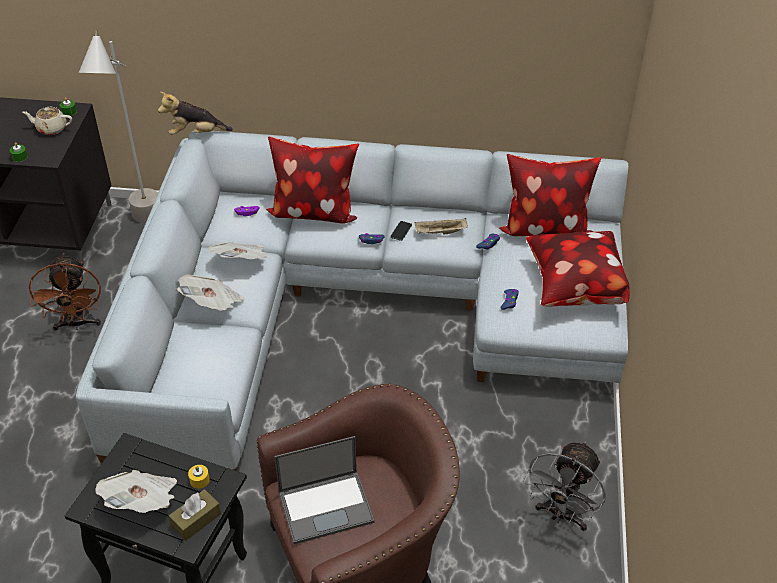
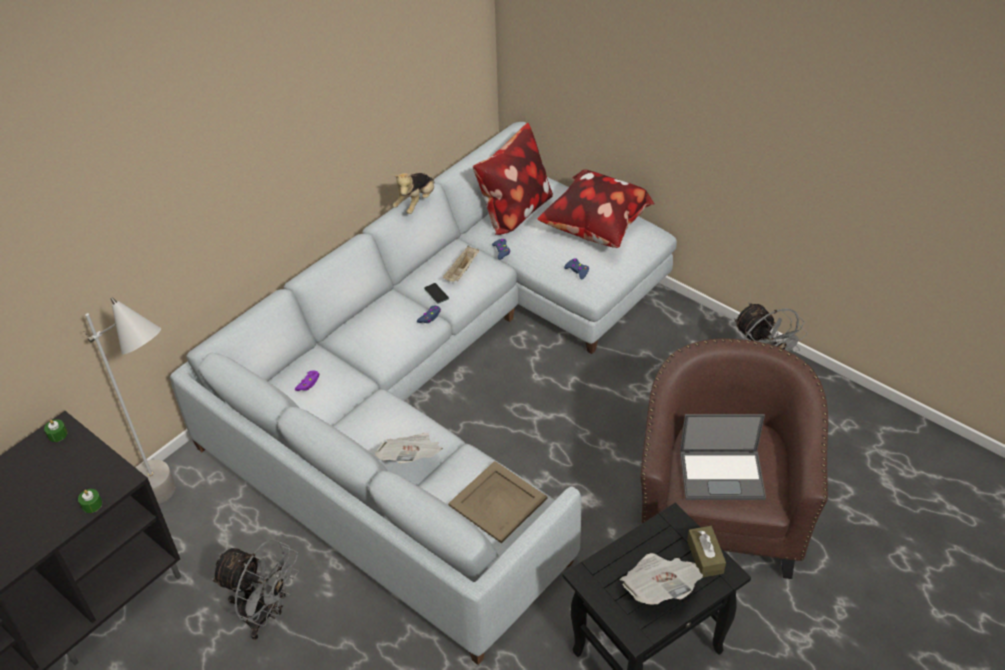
camera: 55 degrees left, 0 degrees up
(51, 128) = (70, 460): beige teapot -> none
(77, 324) = (265, 614): brown fan -> grey fan
(196, 133) = (200, 353): plush toy -> plush toy (416, 203)
(199, 480) = (661, 537): yellow candle -> none
(203, 374) = (498, 502): none -> beige tray
(242, 262) = (371, 416): newspaper -> none
(313, 211) = (353, 337): pillow -> none
(327, 506) = (722, 474): laptop -> laptop turned 75 degrees clockwise

